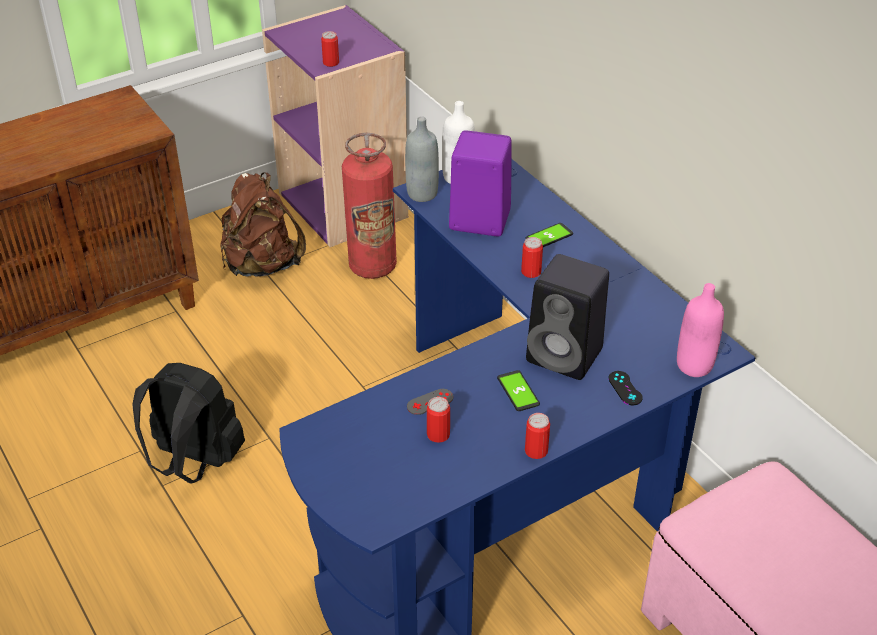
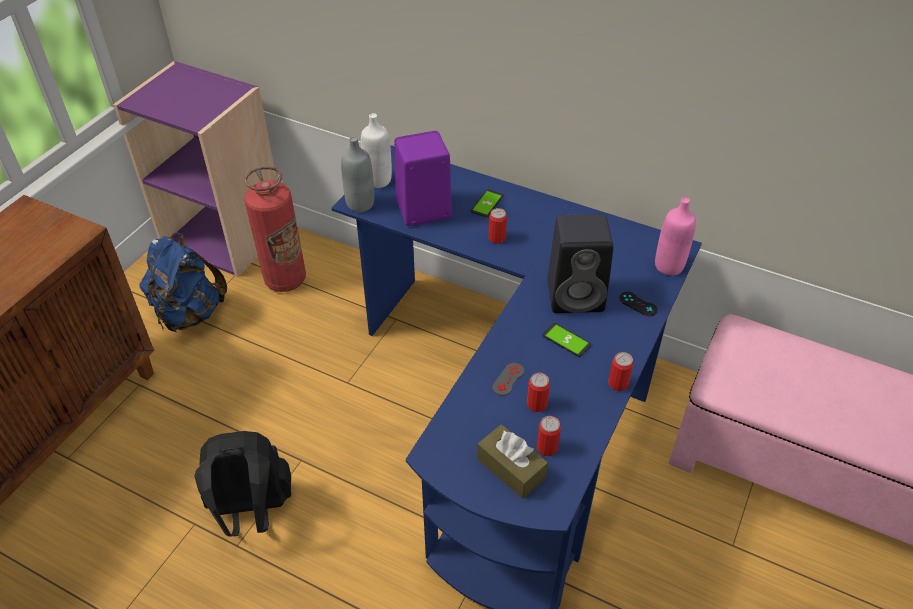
camera: 30 degrees left, 5 degrees up
(262, 265) = (189, 313): brown backpack -> blue backpack
(331, 63) = (202, 115): can -> can (547, 447)
(365, 477) = (511, 468): none -> brown tissue box

